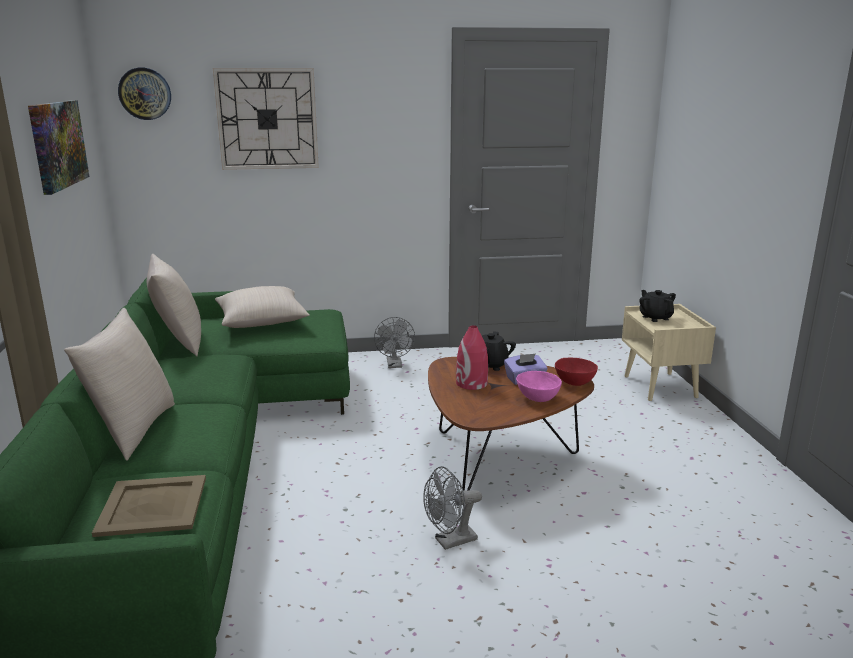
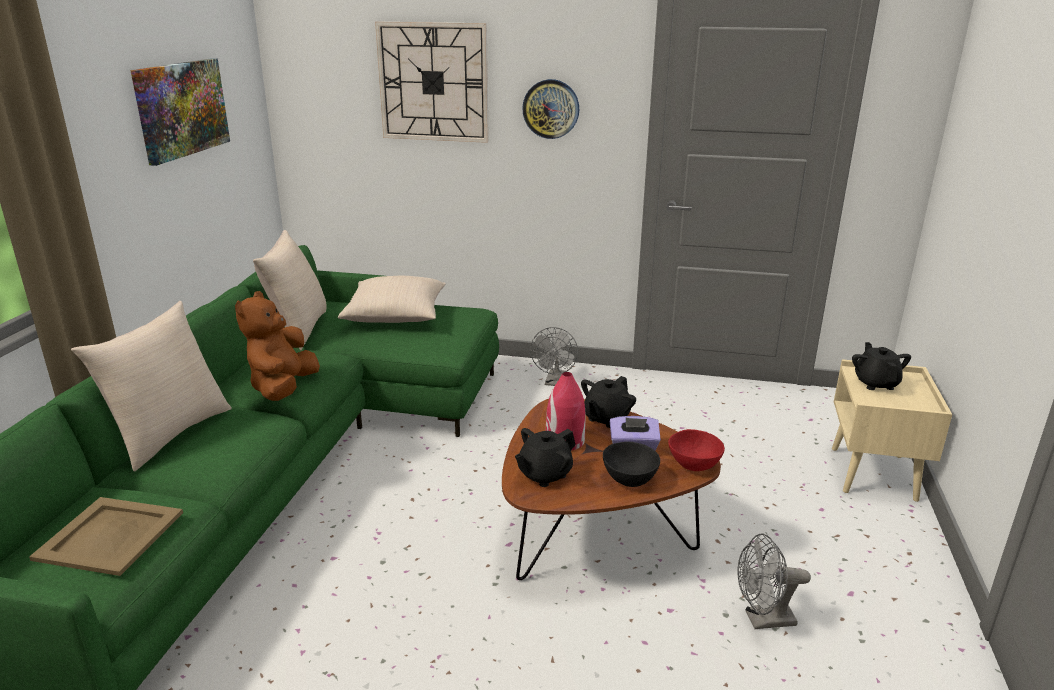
camera: 20 degrees right, 5 degrees up
(145, 93) = (307, 49): wall clock -> wall clock (551, 109)
(210, 383) = (283, 388): none -> brown plush toy
(450, 541) = (467, 636): grey fan -> grey fan (763, 620)
(475, 406) = (544, 474): none -> black teapot
(537, 397) = (629, 478): pink bowl -> black bowl

